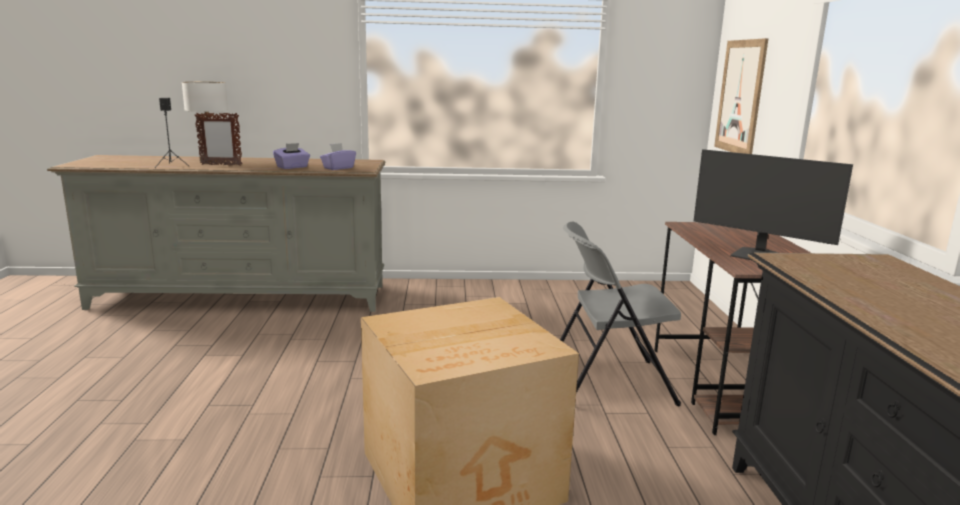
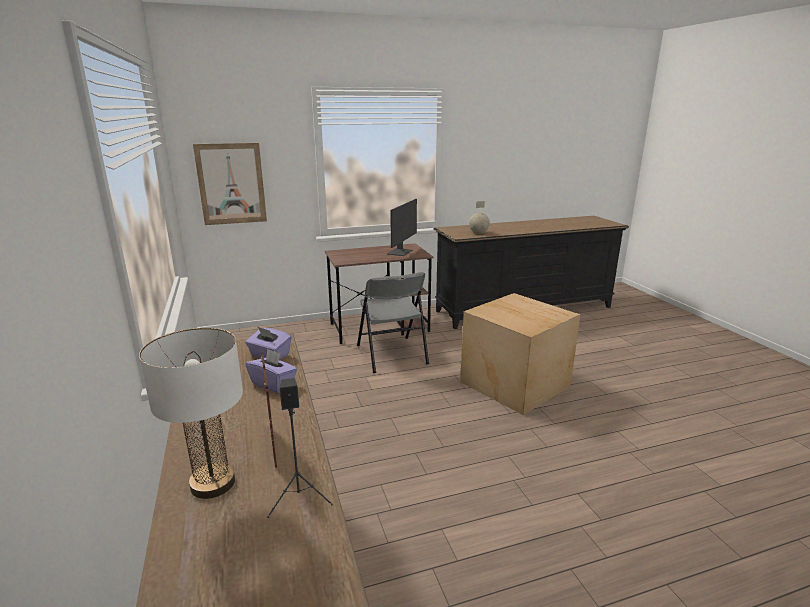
camera: 105 degrees left, 5 degrees up
(838, 278) = (479, 233): none -> globe

